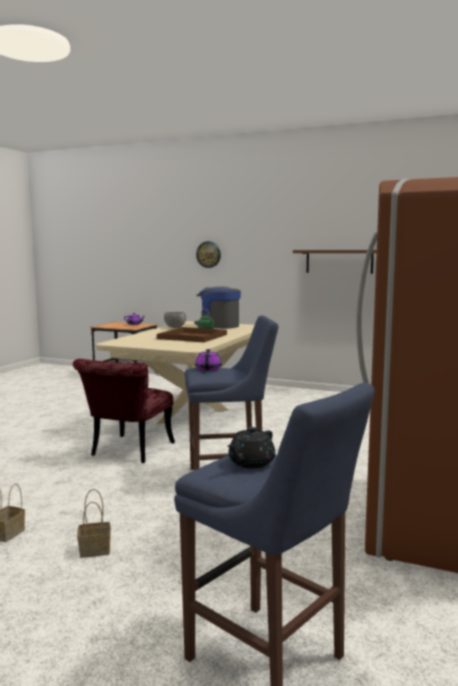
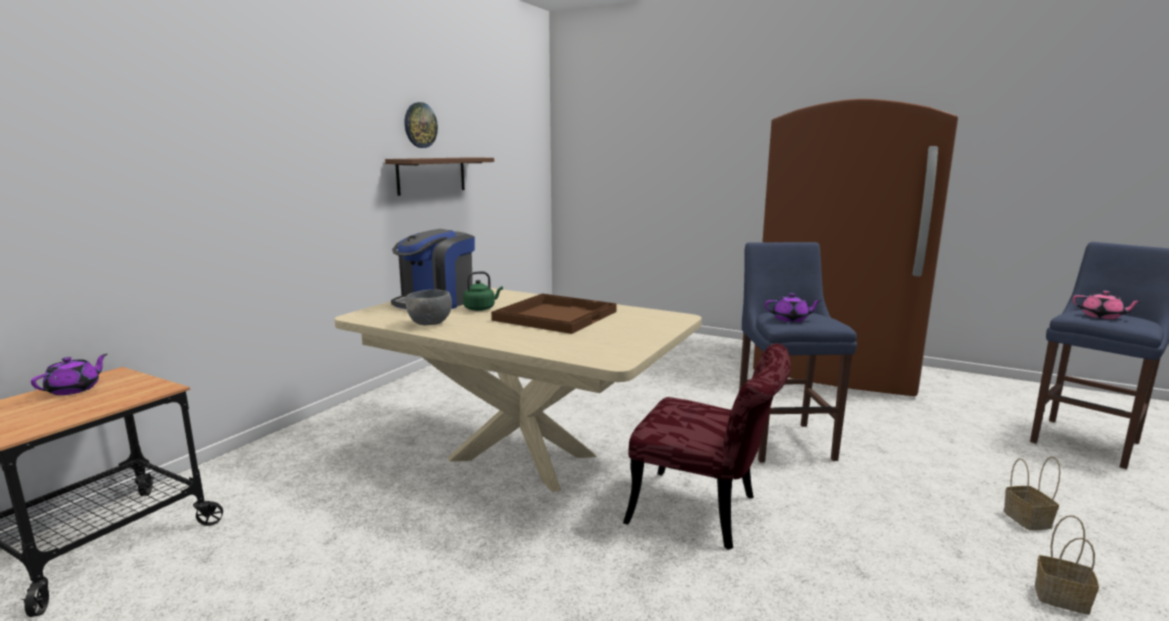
camera: 85 degrees left, 5 degrees up
(208, 254) = (228, 172): wall clock -> wall clock (420, 125)
(250, 463) = (1102, 316): black teapot -> pink teapot

